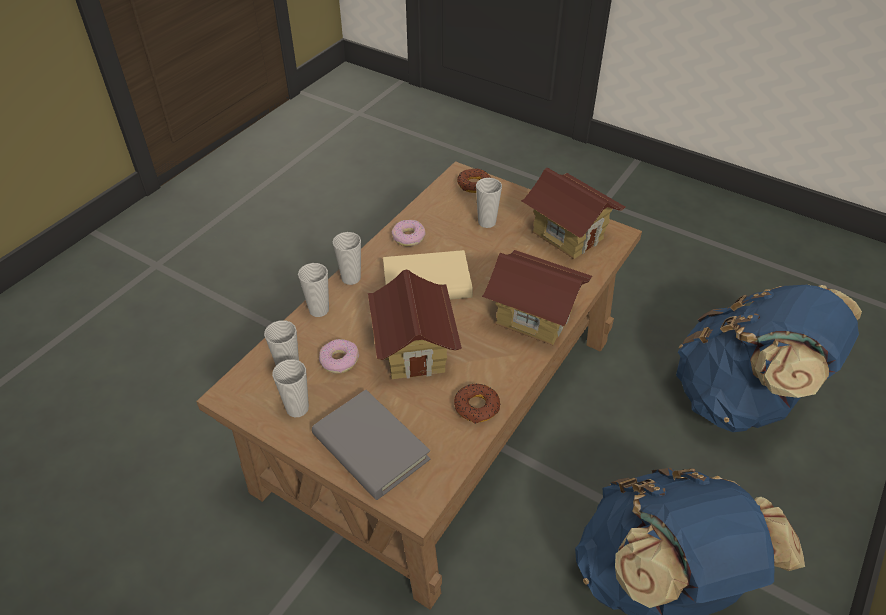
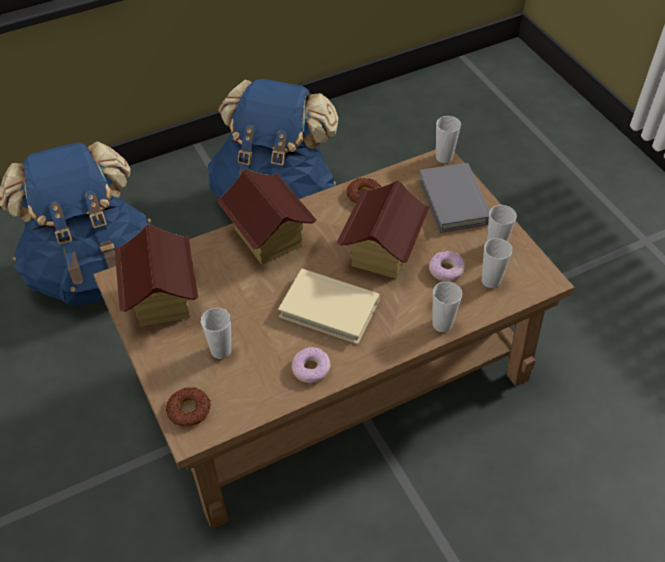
camera: 150 degrees left, 5 degrees up
(351, 278) = (396, 345): cup -> cup (444, 157)

